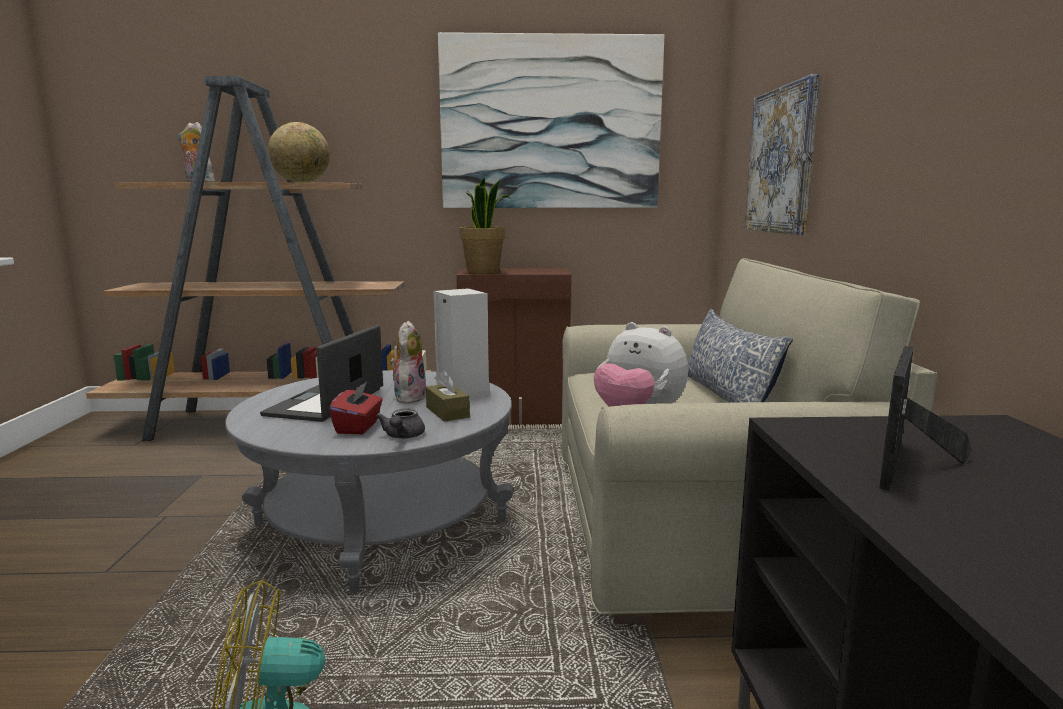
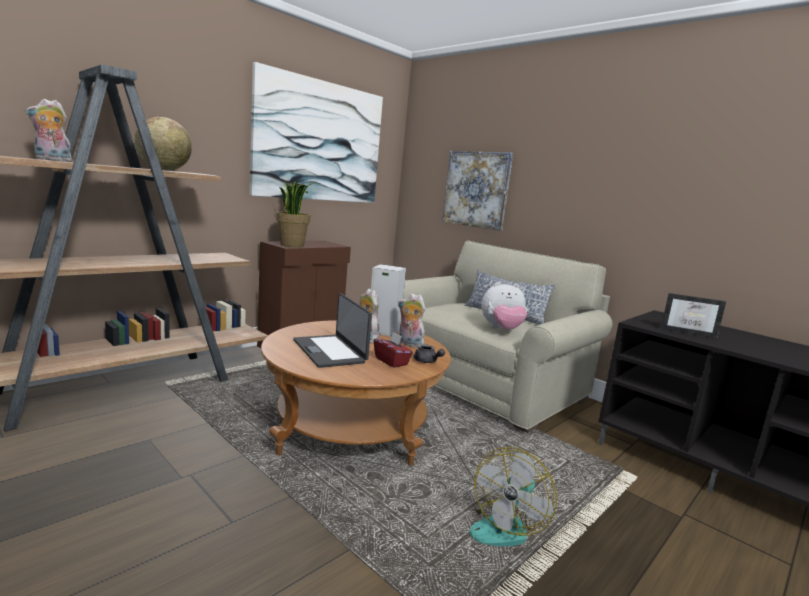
camera: 45 degrees left, 0 degrees up
(381, 524) = (351, 427): grey coffee table -> brown coffee table
(447, 412) = (409, 344): brown tissue box -> plush toy
(907, 468) = (688, 332): picture frame -> picture frame turned 60 degrees counterclockwise

